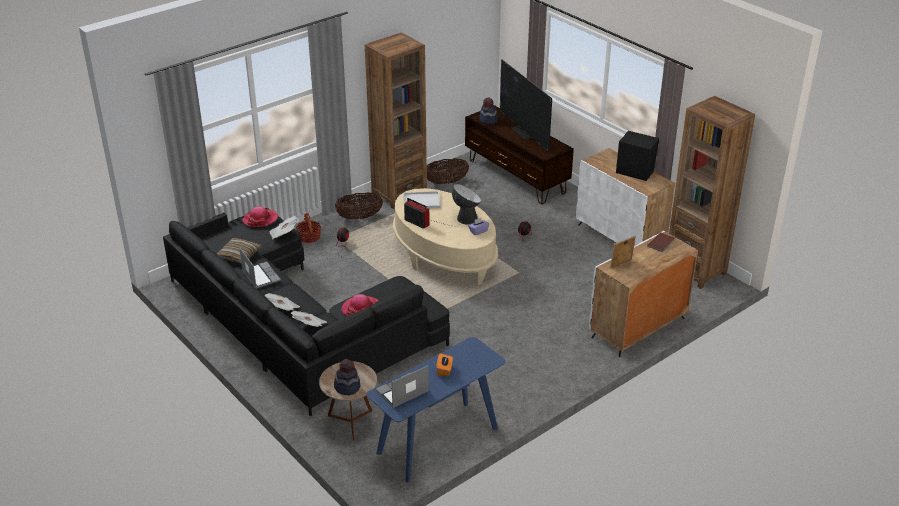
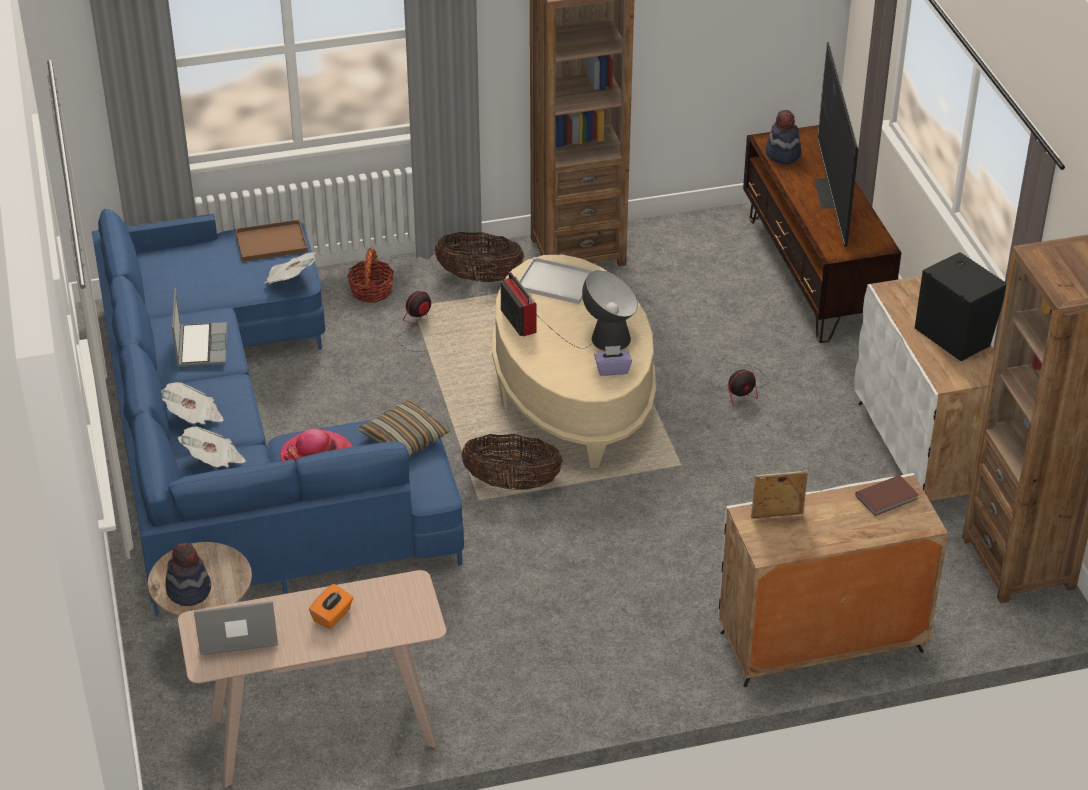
camera: 25 degrees right, 5 degrees up
(238, 255) = (194, 298): pillow -> pillow (404, 438)
(260, 219) = (272, 241): hat -> brown tray
(294, 323) = (242, 442): black sofa -> blue sofa
(438, 441) = (322, 732): blue console table -> beige console table
(446, 182) = (677, 251): basket -> basket (512, 483)

